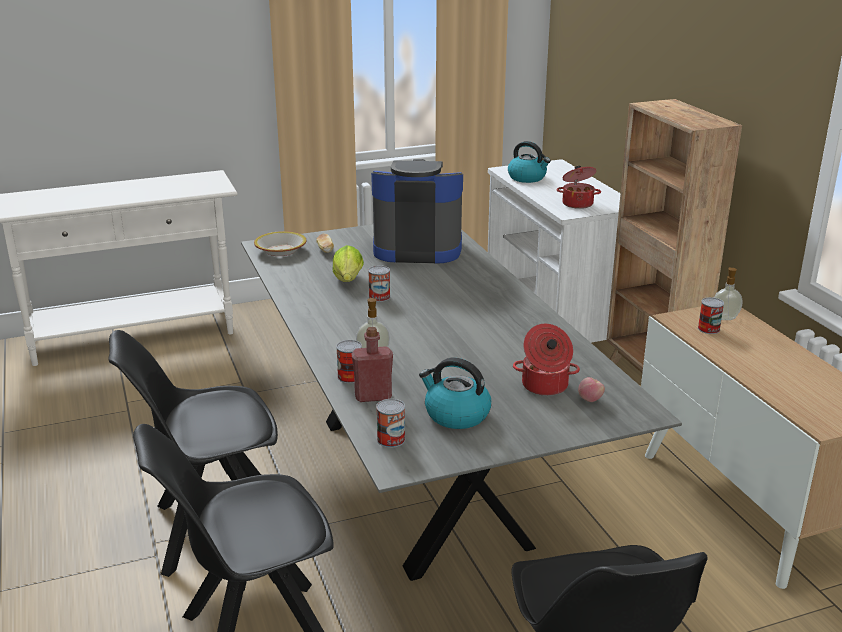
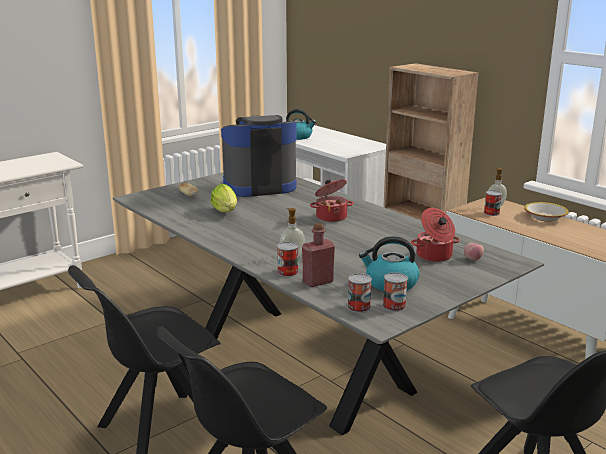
camera: 20 degrees left, 5 degrees down
(281, 251) = (153, 199): bowl -> bowl (545, 217)
(379, 297) = (260, 219): can -> can (394, 306)
(577, 203) = (348, 148): cooking pot -> cooking pot (331, 217)

